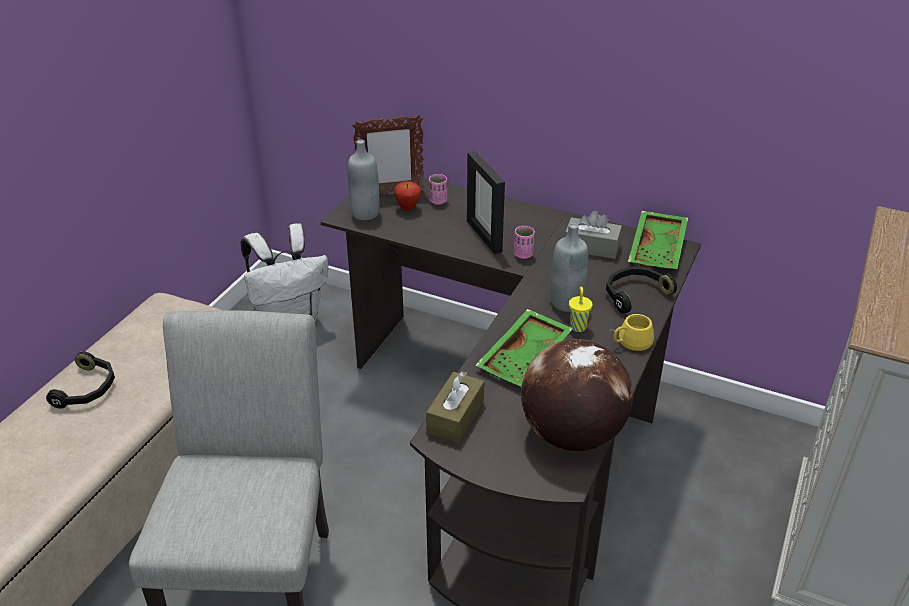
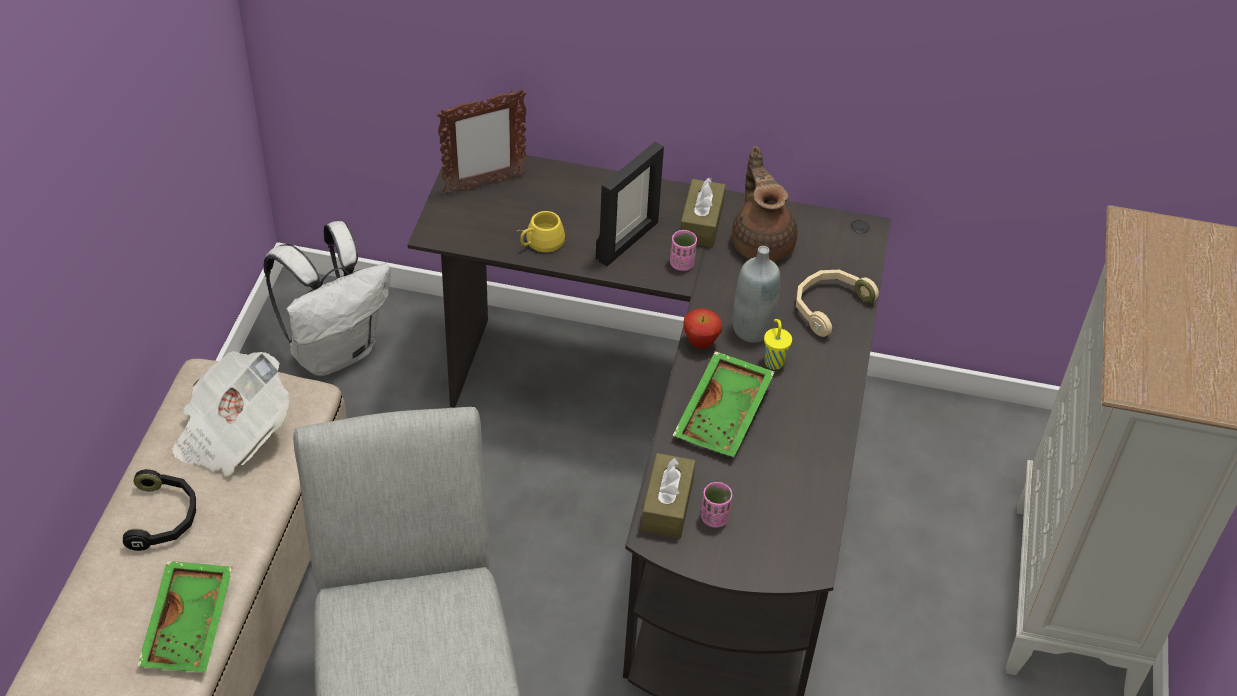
camera: 15 degrees left, 10 degrees up
(163, 341) = (232, 434): none -> newspaper
(365, 213) = (462, 223): grey bottle -> none
(408, 208) = (515, 208): apple -> apple (700, 343)
(438, 201) = (550, 191): pink cup -> pink cup (714, 518)
(485, 236) = (627, 240): picture frame -> picture frame turned 105 degrees counterclockwise
(547, 231) = (701, 223): none -> brown tissue box
(571, 434) = (801, 507): globe -> none
(591, 247) = (762, 241): grey tissue box -> brown teapot
(629, 340) = (836, 372): yellow mug -> yellow mug (538, 240)
(634, 294) = (828, 306): black headphones -> beige headphones
(659, 249) = (843, 235): green tray -> green tray (191, 625)

